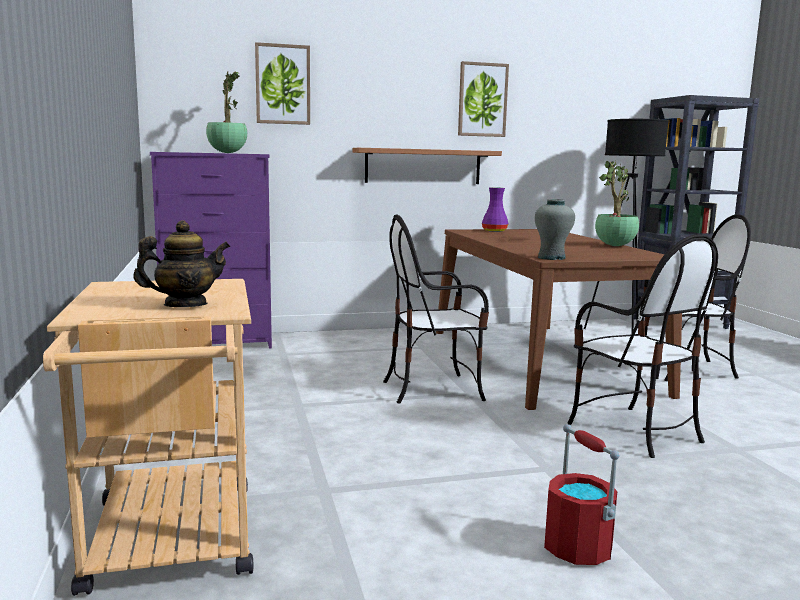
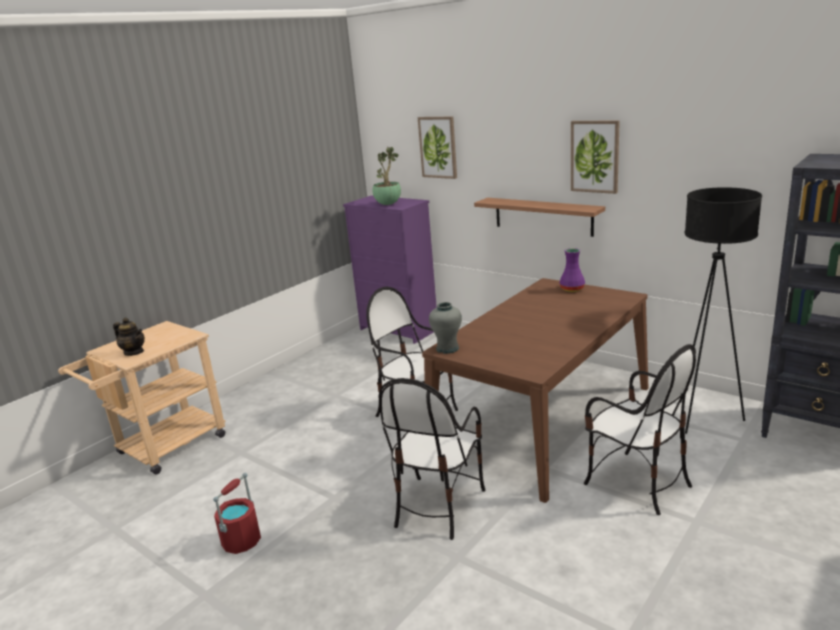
camera: 55 degrees right, 10 degrees up
(614, 246) = (571, 343): potted plant -> none

